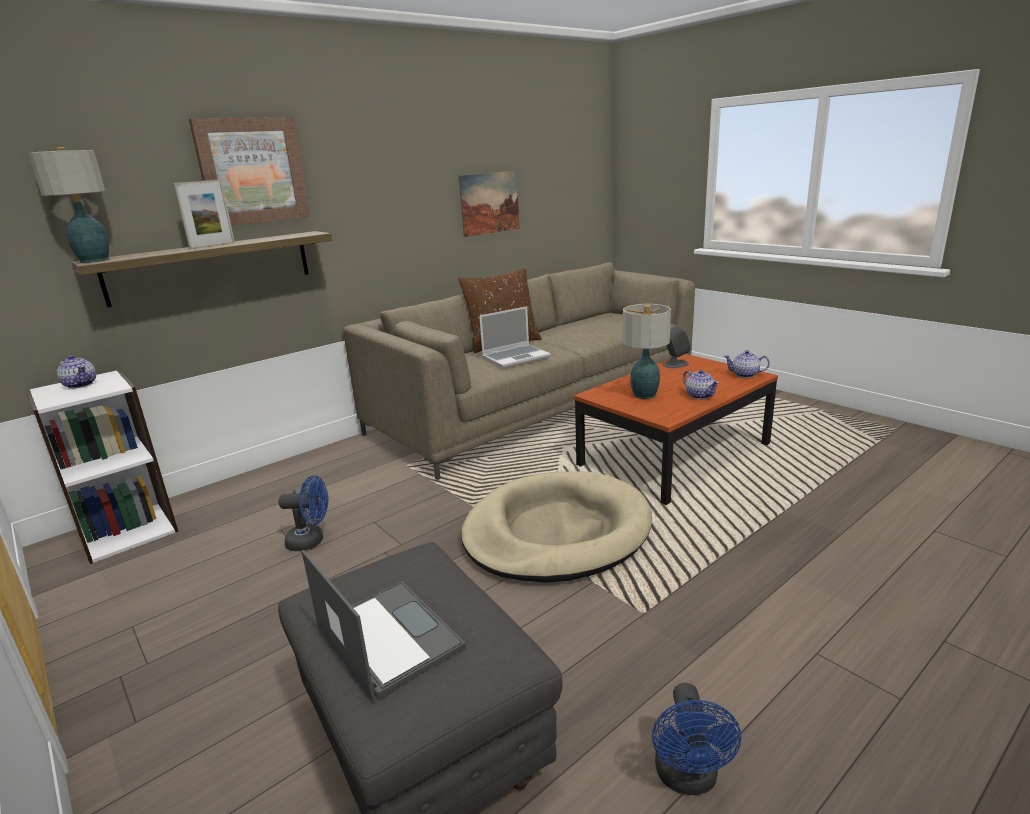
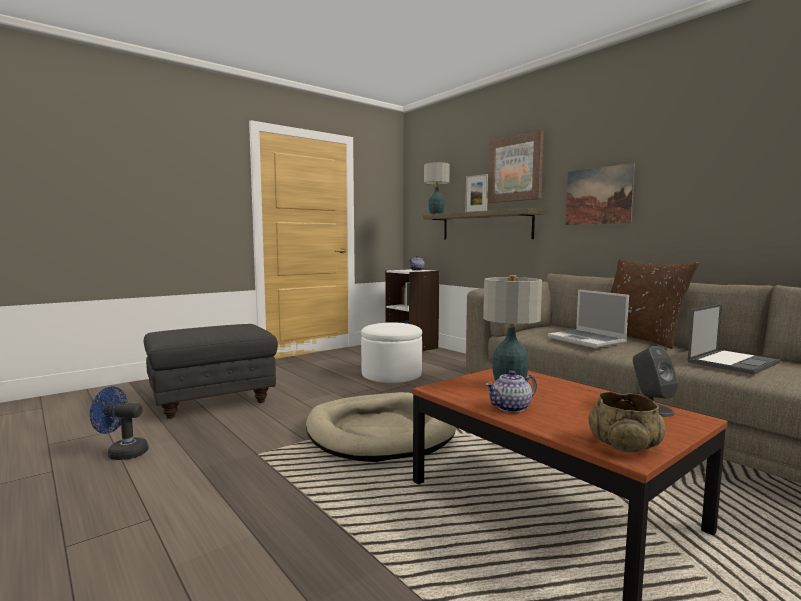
camera: 90 degrees right, 15 degrees down
(311, 541) = (391, 374): blue fan -> white ottoman
(387, 637) = (202, 328): laptop -> laptop (733, 362)
(489, 203) = (736, 191): picture -> picture (598, 196)
(745, 375) = (624, 446): teapot -> beige bowl

